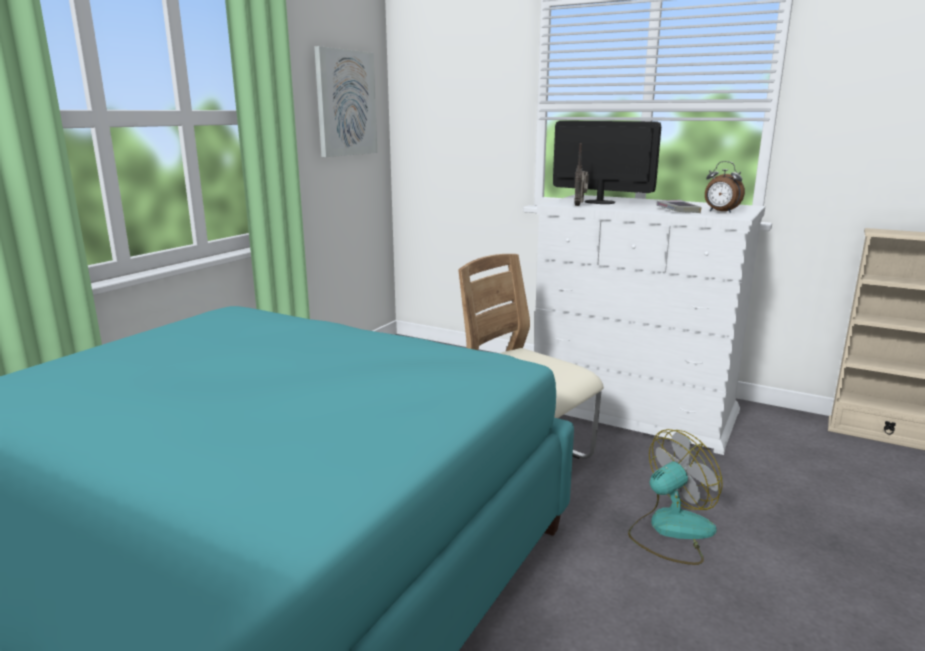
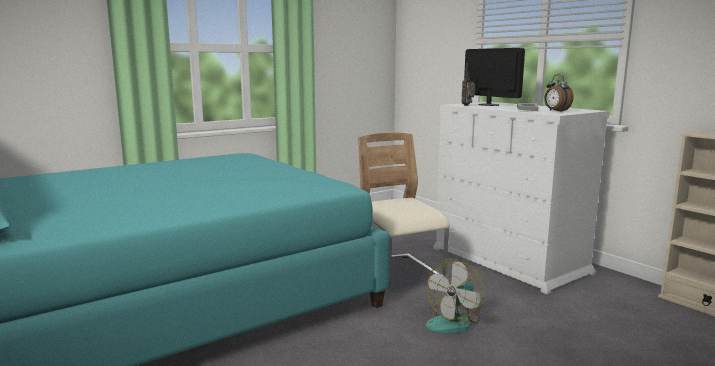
camera: 25 degrees right, 5 degrees down
(345, 103) = (358, 41): picture -> none
(670, 531) = (454, 322): fan -> fan turned 135 degrees clockwise

